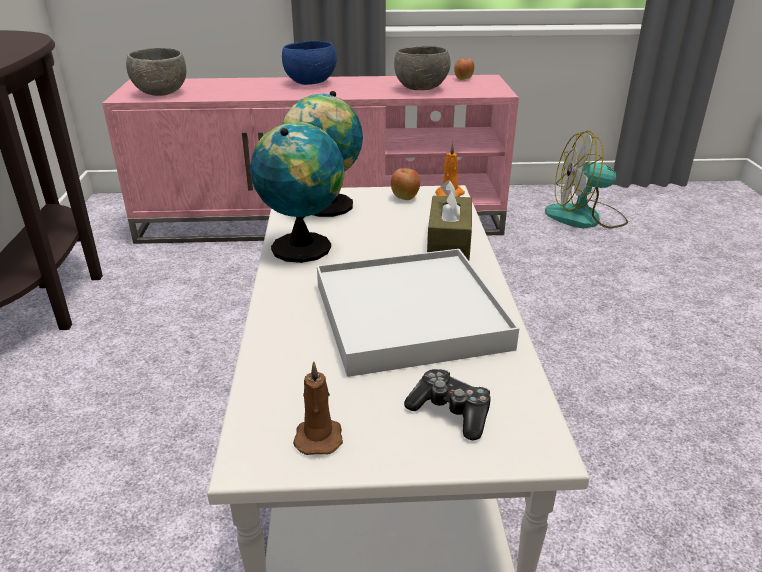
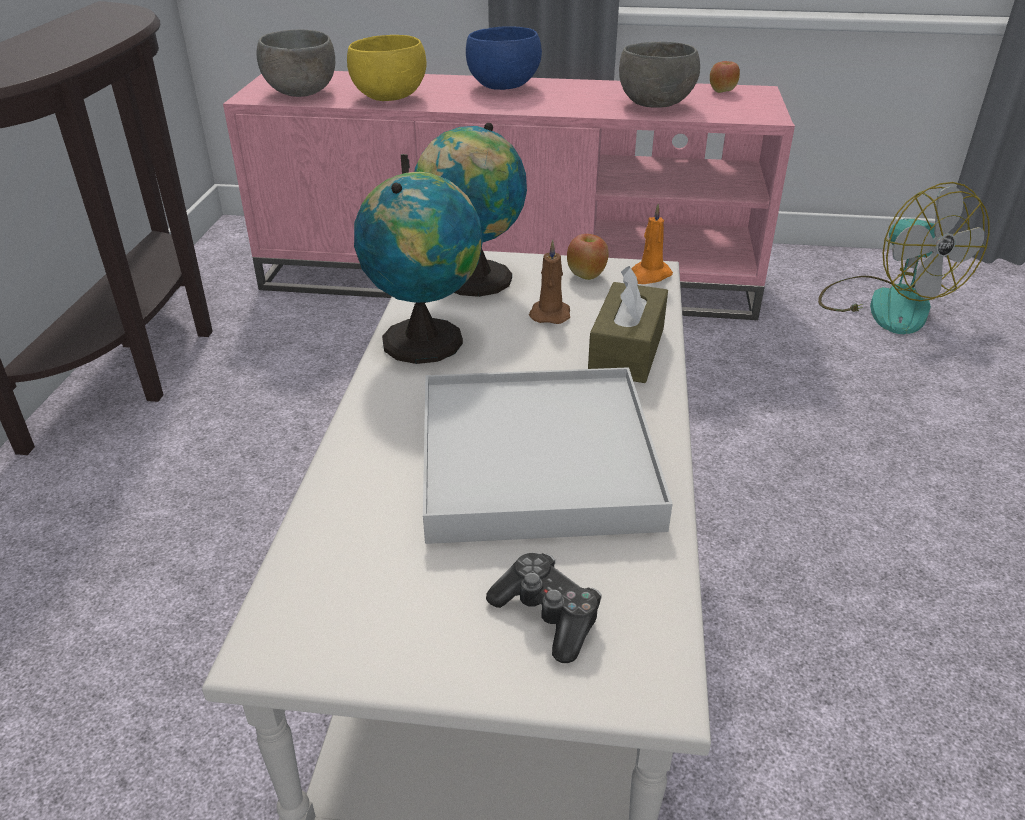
camera: 10 degrees right, 5 degrees up
(229, 93) = (390, 98): none -> yellow bowl
(318, 436) = (362, 627): brown candle -> brown candle (550, 313)
(585, 218) = (885, 304): fan -> fan turned 120 degrees counterclockwise

